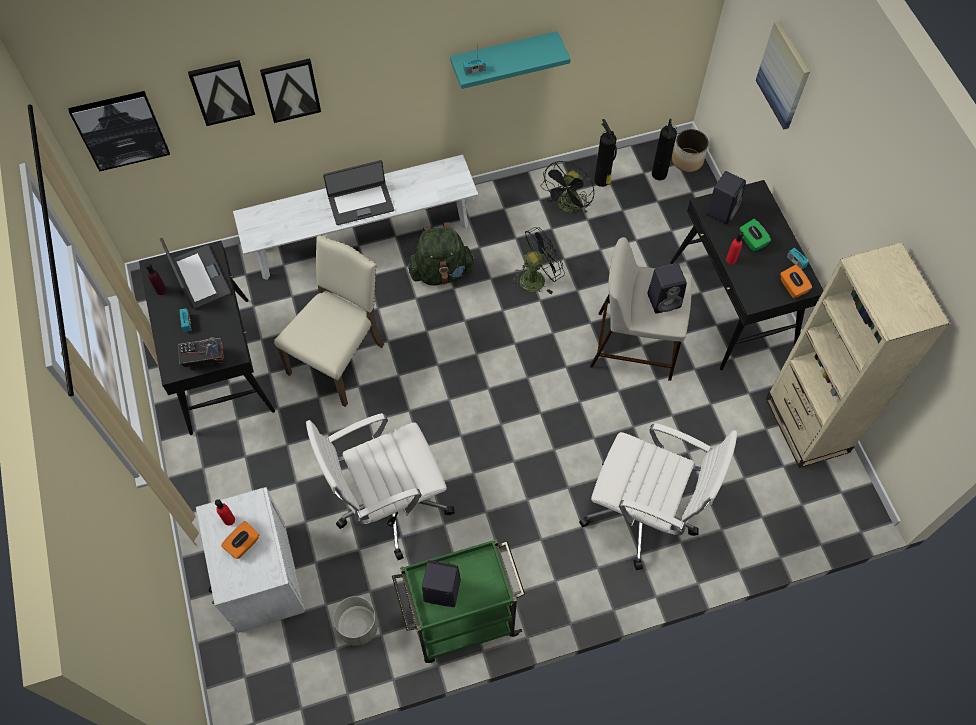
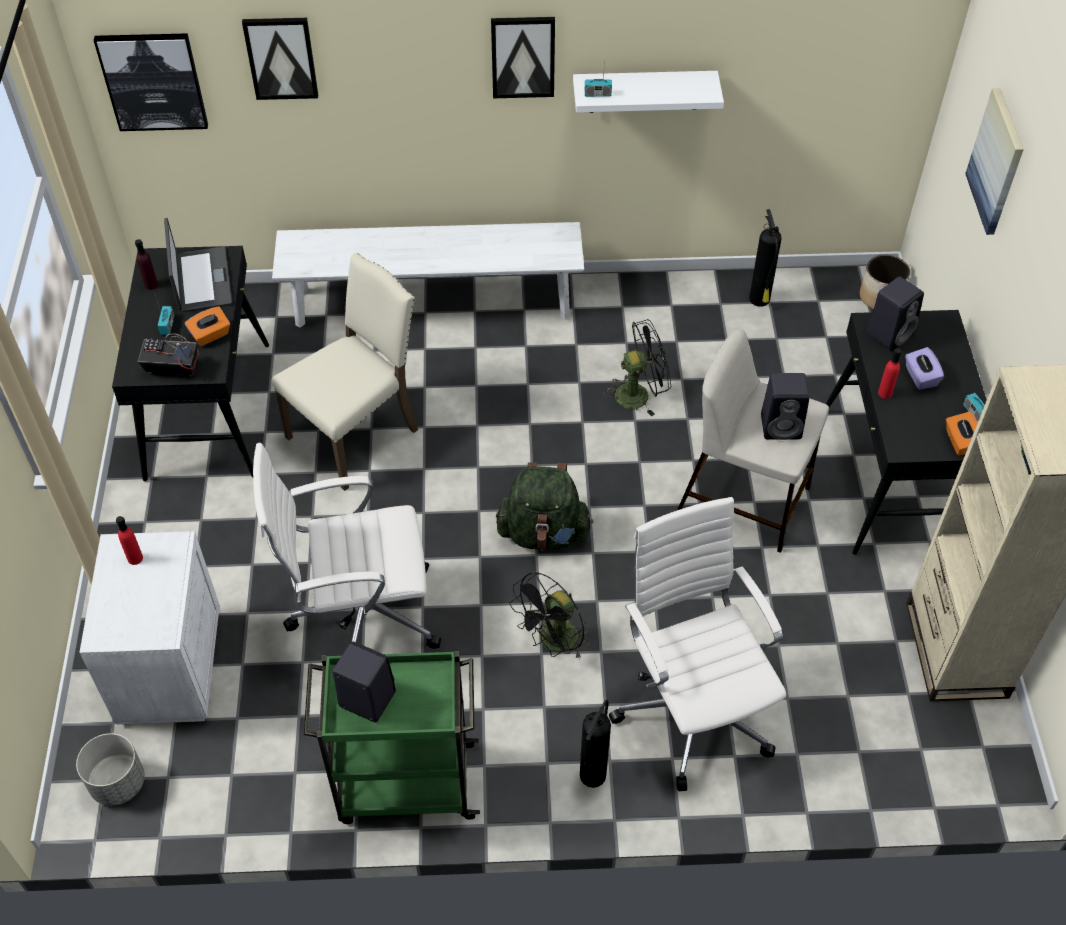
camera: 15 degrees right, 10 degrees down
(243, 544) = (141, 590): orange tissue box -> orange tissue box (210, 335)
(291, 89) = (366, 74): picture -> picture (523, 56)
(358, 626) = (268, 755): grey planter -> grey planter (117, 783)
(360, 203) = (434, 251): laptop -> none
(441, 272) = (518, 363): green backpack -> green backpack (543, 533)
(503, 56) = (644, 91): turquoise shelf -> white shelf
(568, 208) = (705, 322): black fan -> black fan (553, 643)
(643, 514) = (693, 708): white office chair -> white office chair turned 150 degrees counterclockwise
(659, 173) = (838, 305): fire extinguisher -> fire extinguisher (593, 773)
(752, 241) = (920, 377): green tissue box -> purple tissue box

